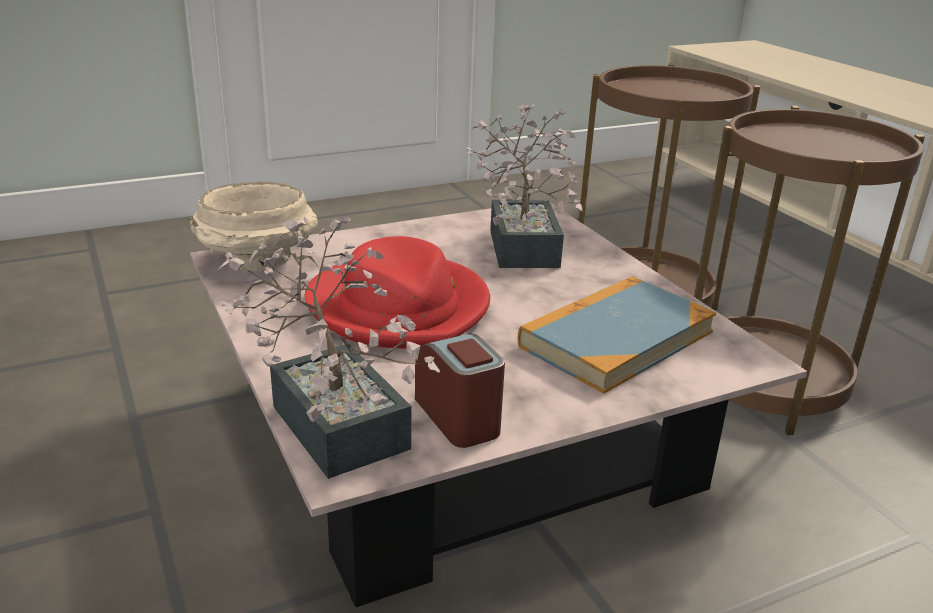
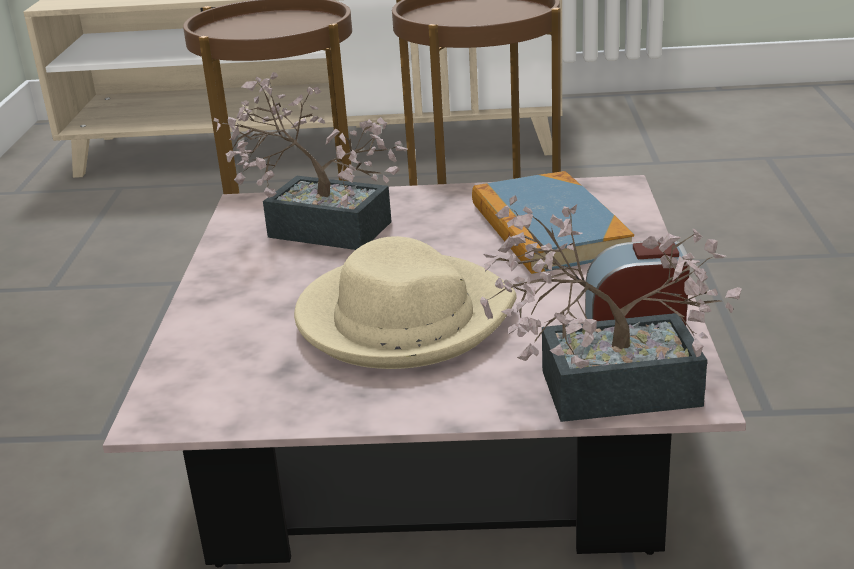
camera: 60 degrees left, 0 degrees up
(257, 261) = (192, 393): beige bowl -> none
(400, 307) = (403, 318): red hat -> beige hat

